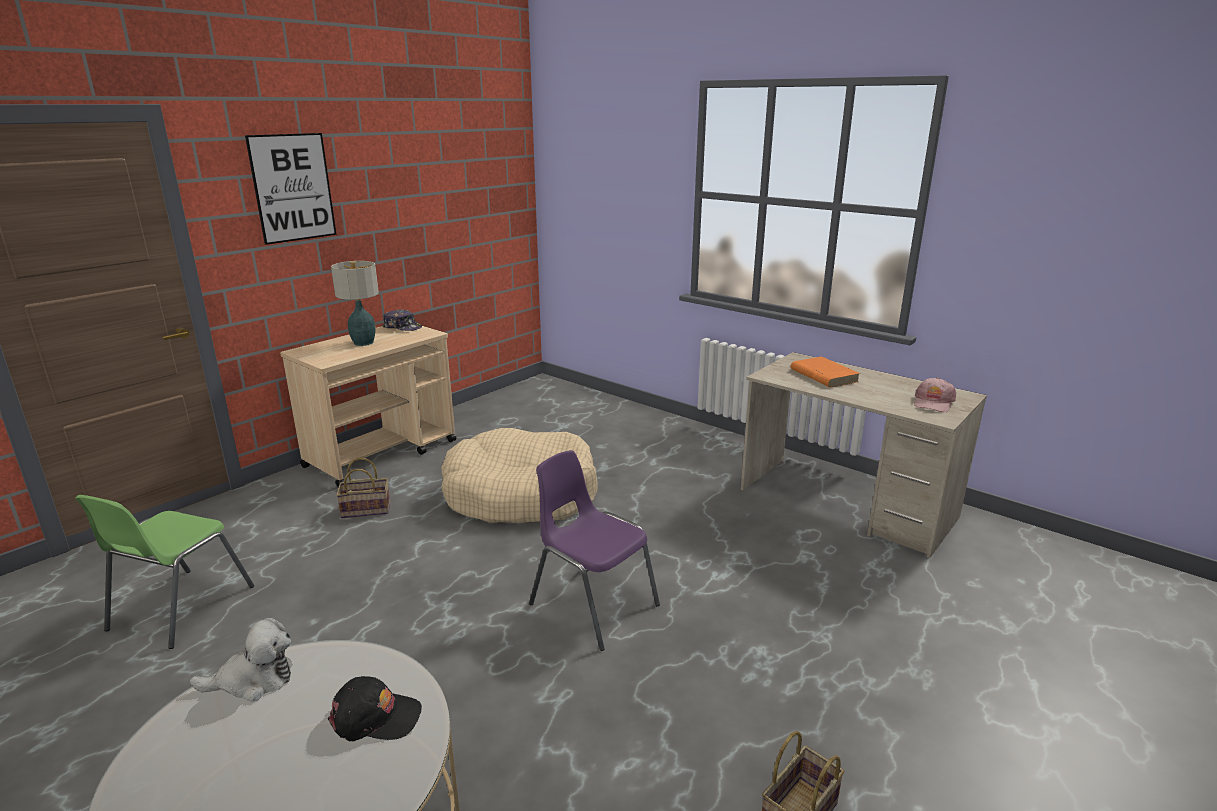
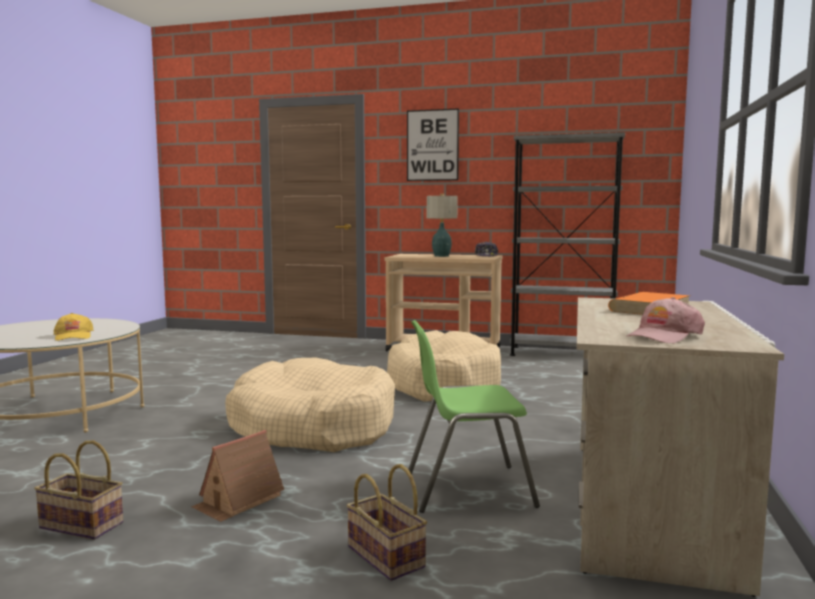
camera: 65 degrees right, 15 degrees down
(179, 608) = (239, 356): green chair -> green chair (466, 488)
(253, 680) = (104, 322): plush toy -> none
(367, 509) = (370, 360): basket -> basket (388, 557)
(375, 717) = (73, 336): black cap -> yellow cap
(483, 408) = (561, 353): none -> grey bookcase
(592, 604) = (312, 427): purple chair -> beige dog bed
(774, 688) = (238, 501): none -> toy house
(933, 402) = (663, 336): pink cap -> pink cap turned 45 degrees counterclockwise

